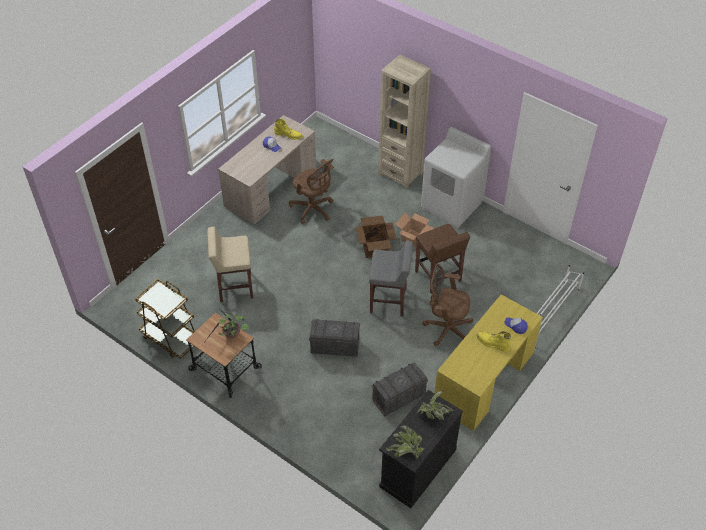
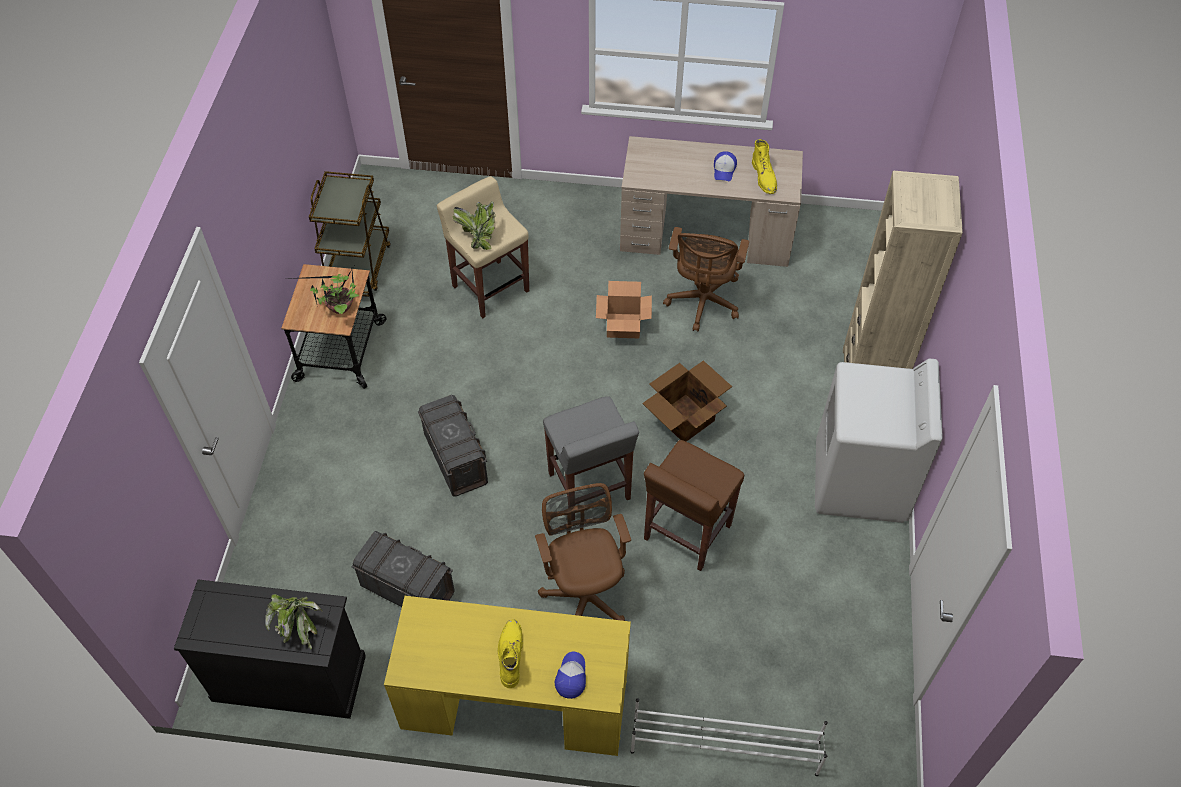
camera: 60 degrees right, 5 degrees up
(405, 451) = (208, 617): potted plant -> potted plant (479, 236)
(413, 238) = (745, 459): cardboard box -> cardboard box (624, 325)

